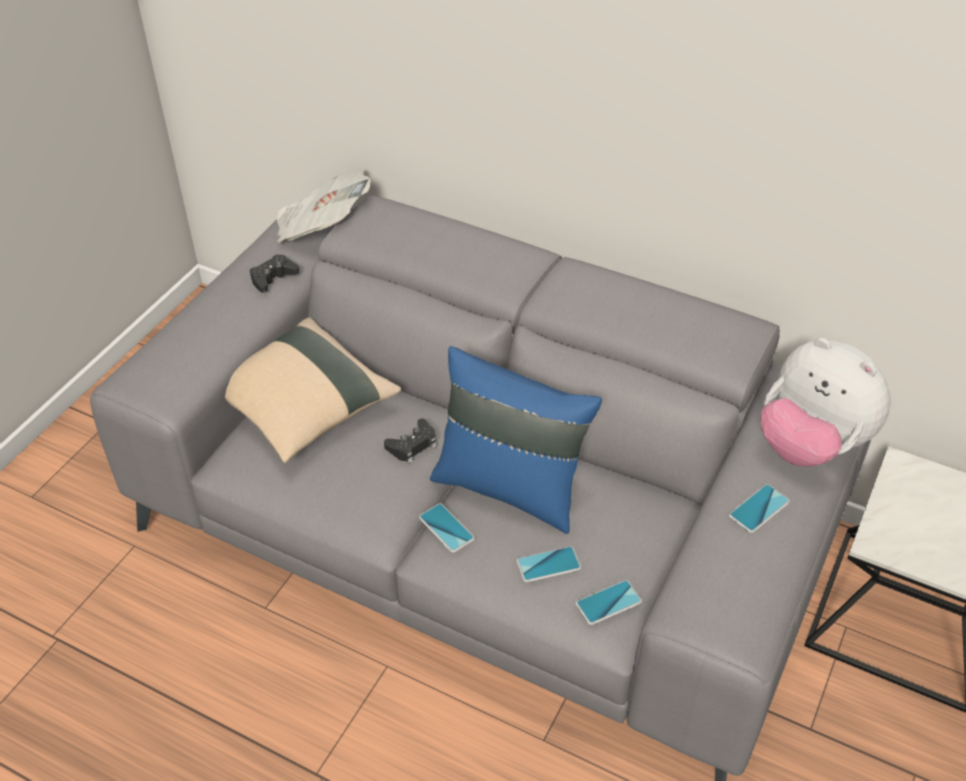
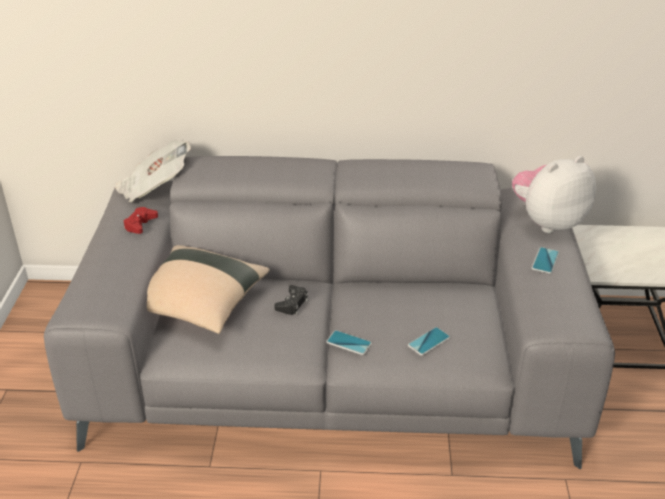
camera: 25 degrees left, 10 degrees down
(273, 278) = (140, 224): black game controller -> red game controller
(510, 487) = (373, 308): blue pillow -> none
(608, 603) = (480, 350): phone -> none
(810, 445) = (547, 222): plush toy -> plush toy turned 135 degrees clockwise

